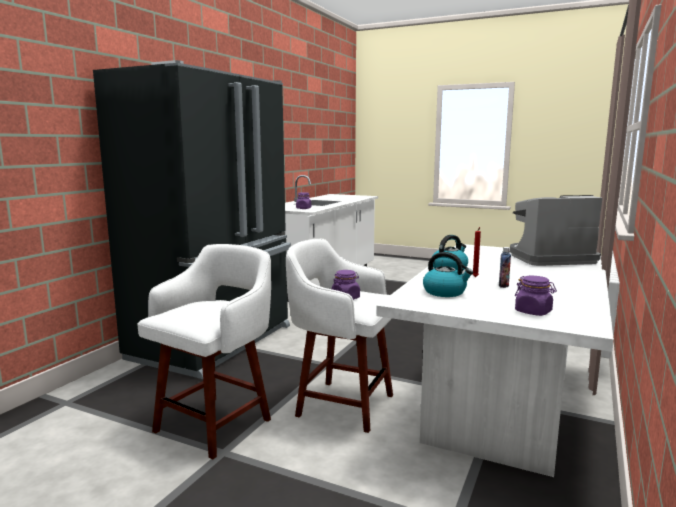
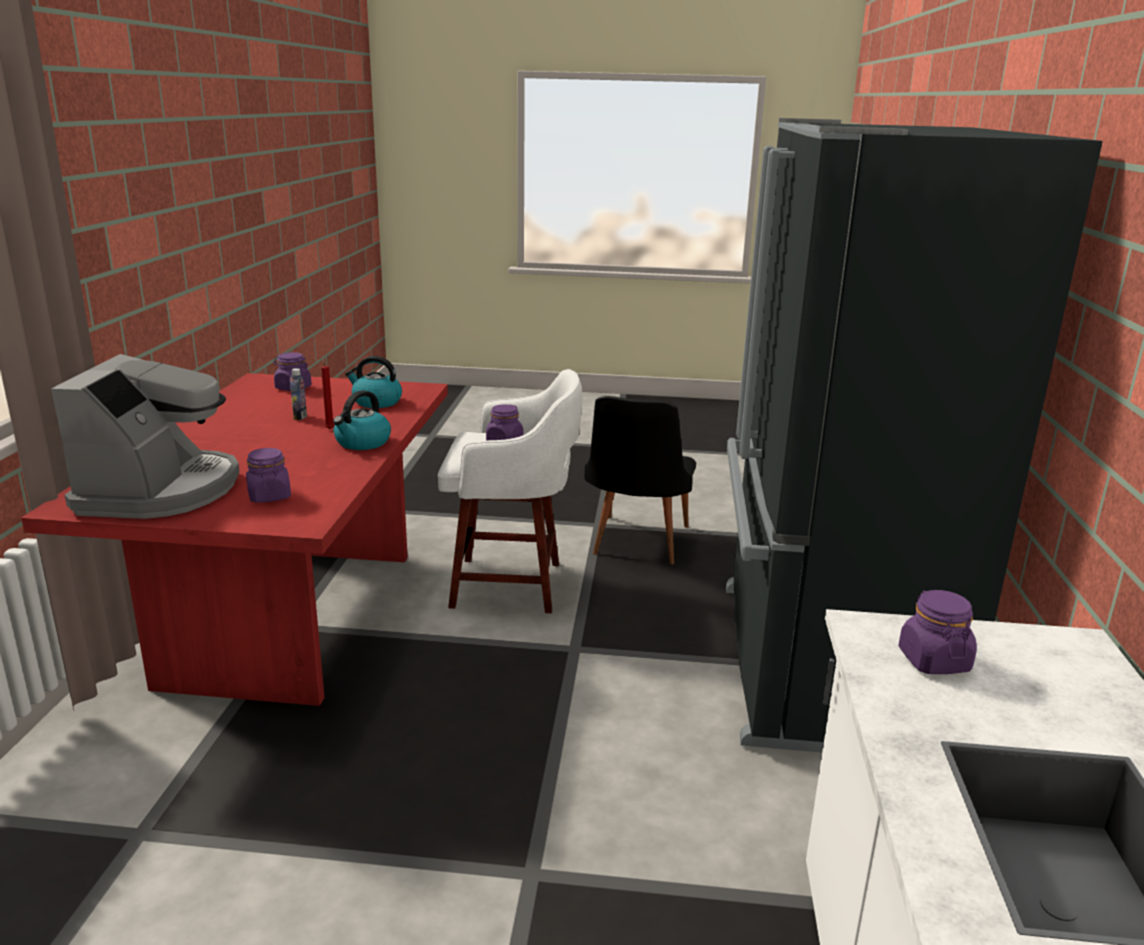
camera: 160 degrees right, 10 degrees up
(216, 423) = (636, 544): white stool -> black chair
(490, 253) = (269, 496): none -> purple jar
(502, 406) = (293, 615): white dining table -> red dining table
(549, 258) = (161, 490): coffee machine -> coffee machine turned 60 degrees counterclockwise

